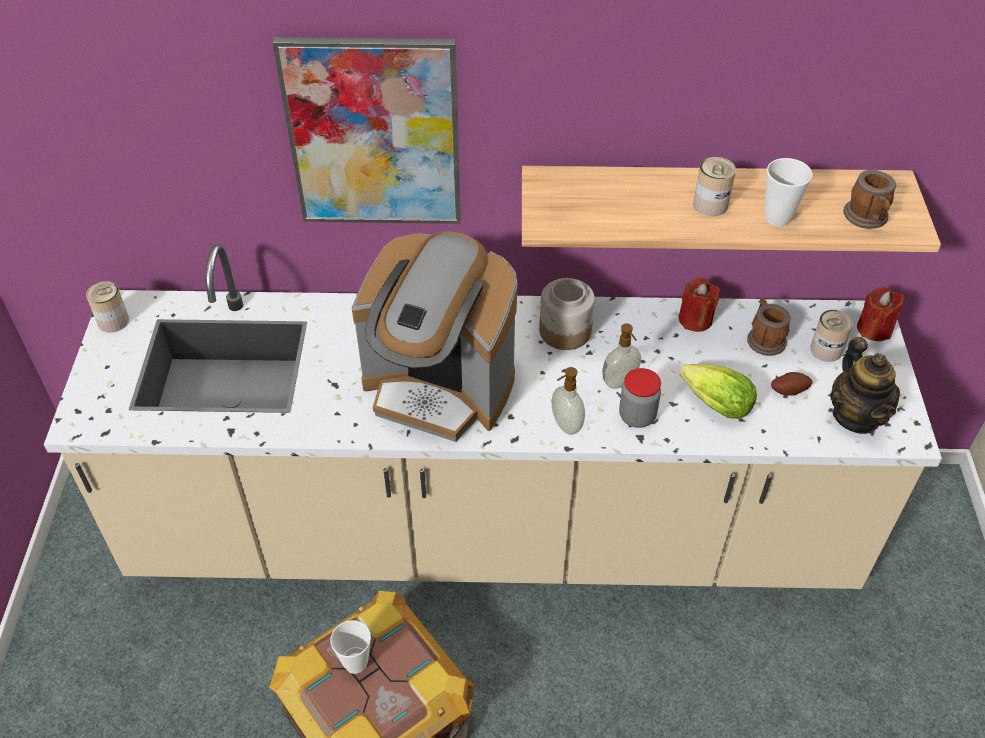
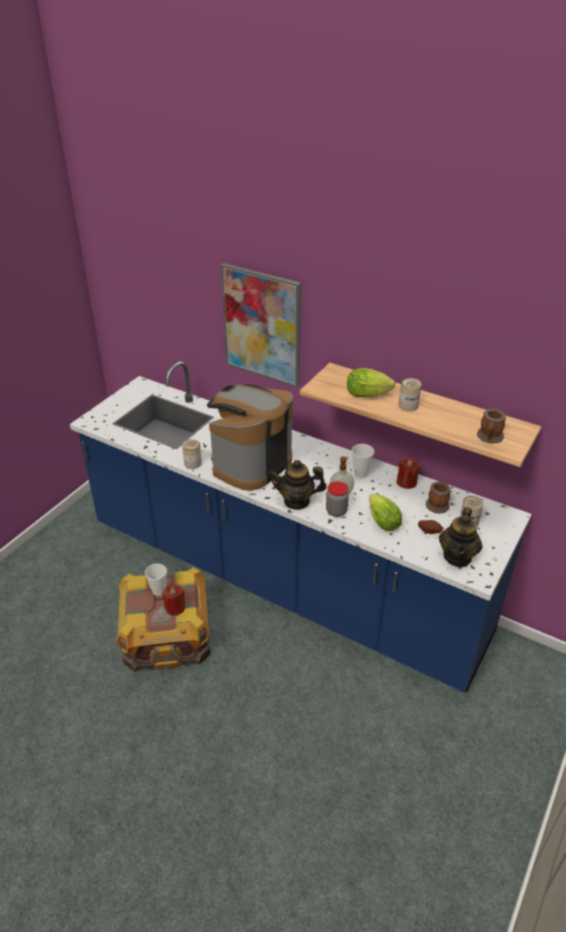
camera: 30 degrees right, 10 degrees down
(113, 321) = (133, 389): can -> can (193, 463)
(439, 387) = (250, 464): coffee machine -> coffee machine turned 75 degrees clockwise
(492, 534) = (283, 580): beige counter -> blue counter
(565, 425) = (297, 501): soap dispenser -> teapot
(566, 331) = (333, 463): jar -> none
(638, 206) = (370, 395): none -> lettuce
(777, 218) = (438, 422): cup -> cup (360, 474)
(874, 329) = (507, 522): red candle -> red candle (175, 607)

